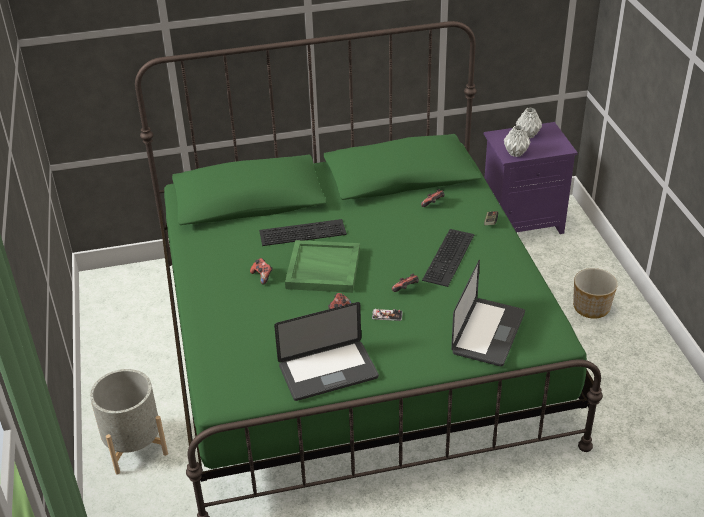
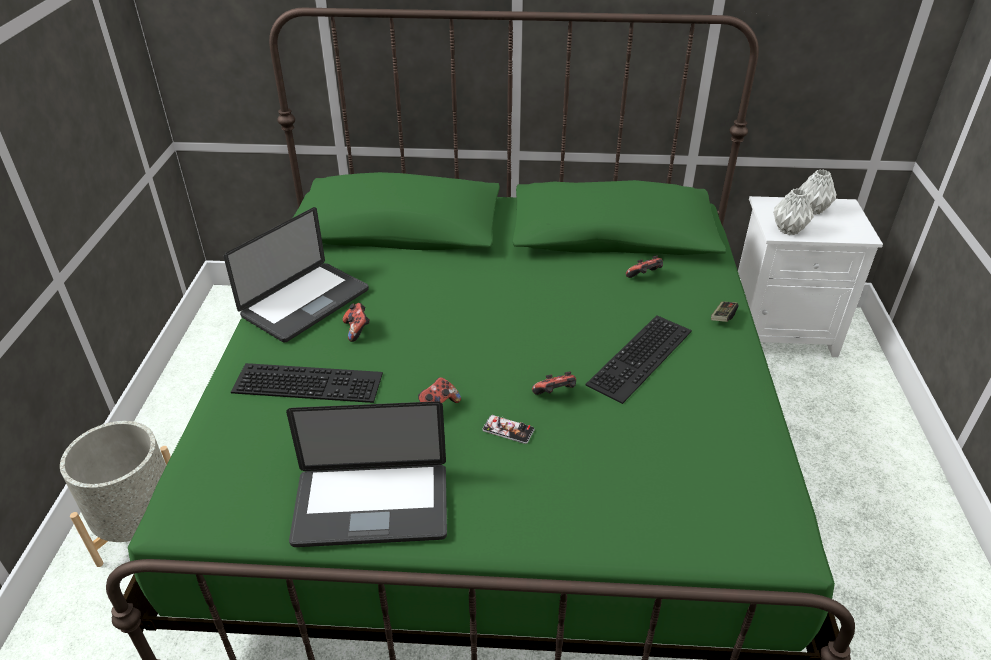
camera: 15 degrees right, 0 degrees up
(303, 231) = (445, 279): keyboard -> keyboard (310, 381)
(322, 269) = (445, 337): green tray -> none
(488, 333) = (663, 501): laptop -> laptop (305, 303)
(522, 222) = (781, 331): purple nightstand -> white nightstand
(591, 307) = (859, 474): planter -> none

